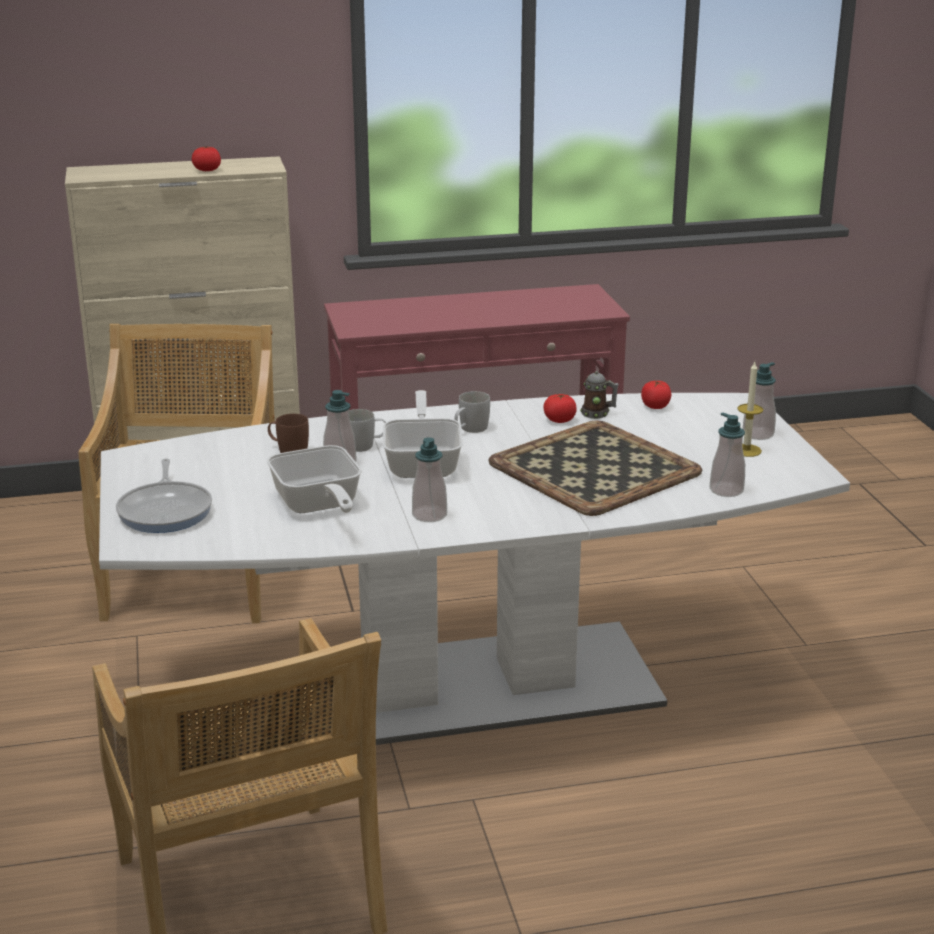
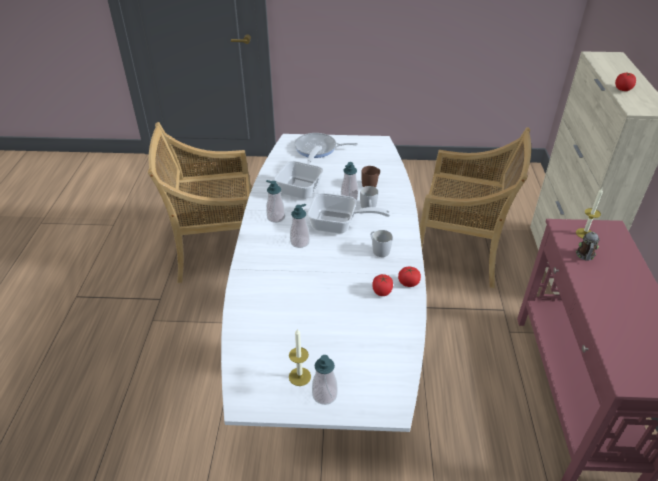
camera: 105 degrees right, 15 degrees up
(318, 506) = (303, 186): frying pan -> frying pan turned 120 degrees clockwise
(364, 320) = (584, 233): none -> candle
(594, 467) = (305, 290): tray -> none
(598, 414) = (388, 313): mug -> mug (585, 256)
(655, 406) = (394, 349): tomato -> tomato (408, 283)
(726, 490) = (245, 343): soap dispenser -> soap dispenser (300, 242)

